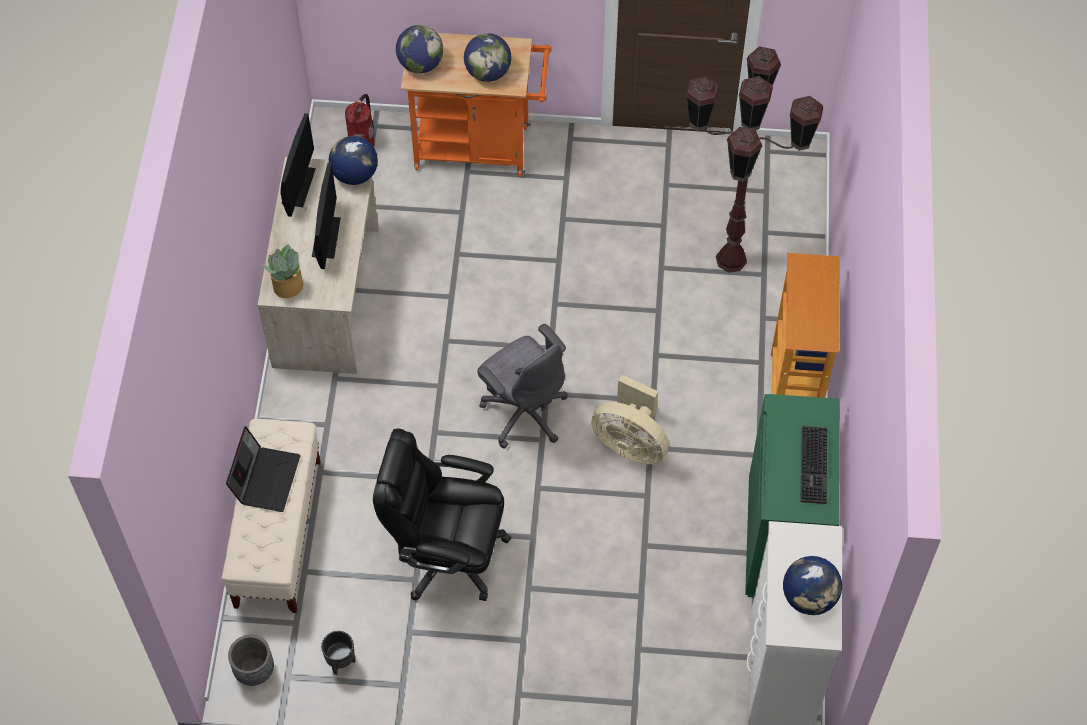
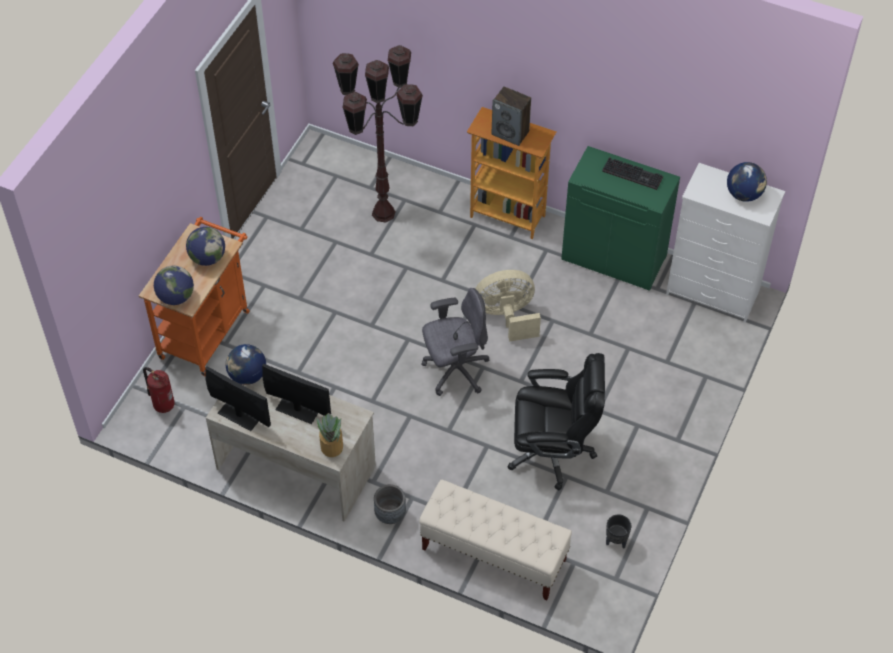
camera: 70 degrees left, 5 degrees down
(254, 670) = (603, 600): grey planter -> grey planter (390, 514)
(265, 478) = (478, 521): laptop -> none
(447, 554) = (552, 451): black office chair -> black office chair turned 120 degrees counterclockwise
(630, 443) = (507, 317): beige fan -> beige fan turned 150 degrees counterclockwise
(809, 301) = (510, 133): none -> speaker

